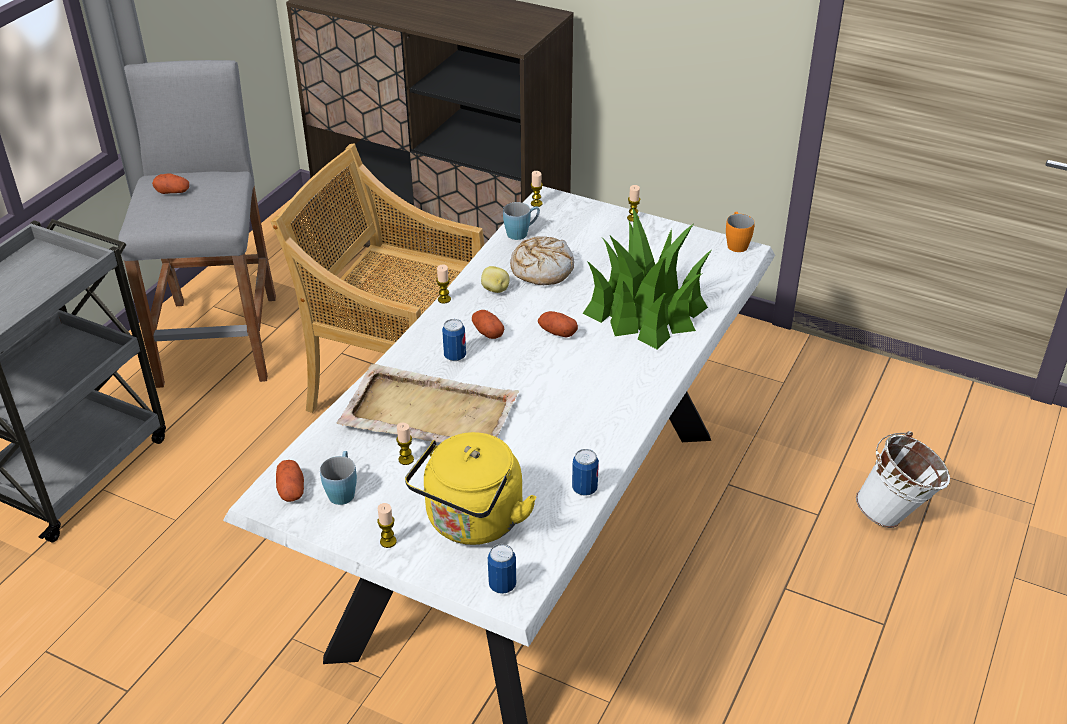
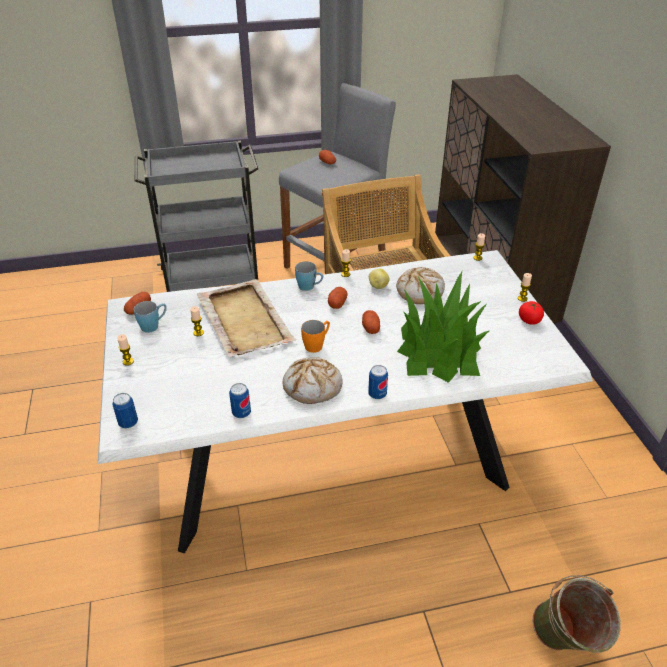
camera: 50 degrees right, 0 degrees up
(455, 356) = (302, 303): can -> can (377, 394)
(472, 523) = (170, 384): yellow kettle -> none
(522, 233) = (442, 267): blue mug -> blue mug (310, 287)
(601, 418) = (313, 386): none -> bread
(668, 234) = (529, 320): none -> tomato
(736, 243) = (567, 354): orange mug -> orange mug (317, 344)
(896, 515) = (566, 643): white bucket -> green bucket

